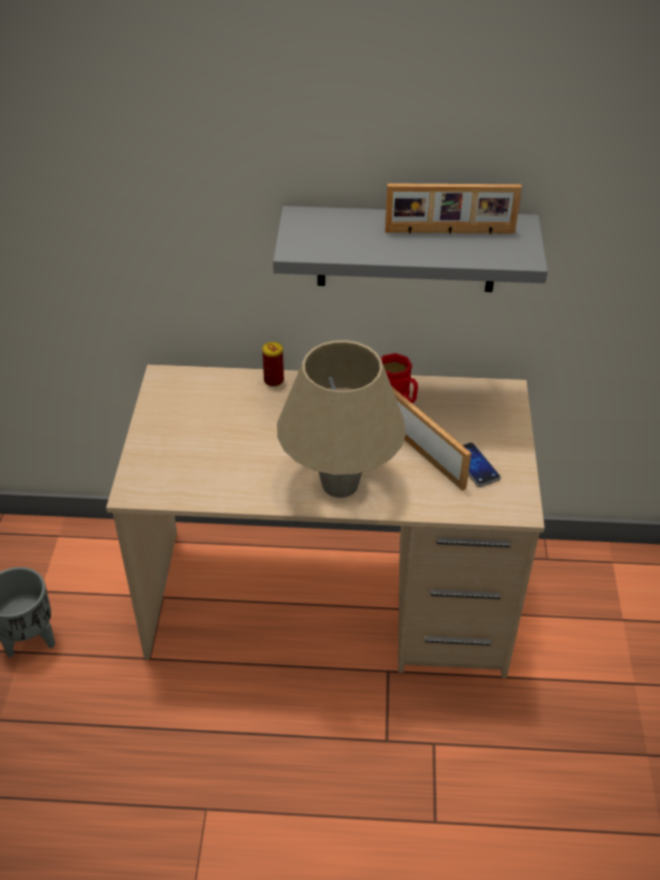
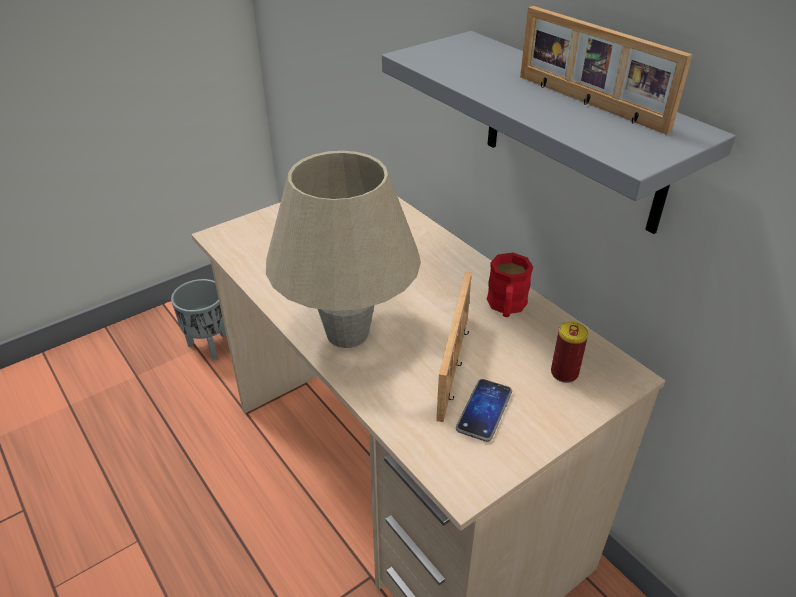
camera: 50 degrees right, 5 degrees down
(274, 380) = (427, 232): can -> can (564, 373)

